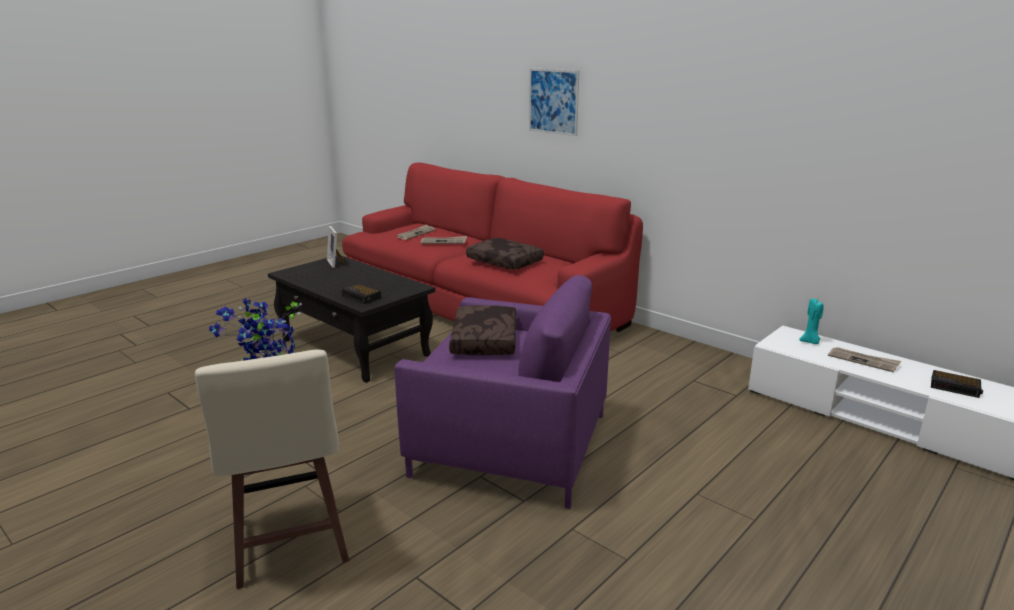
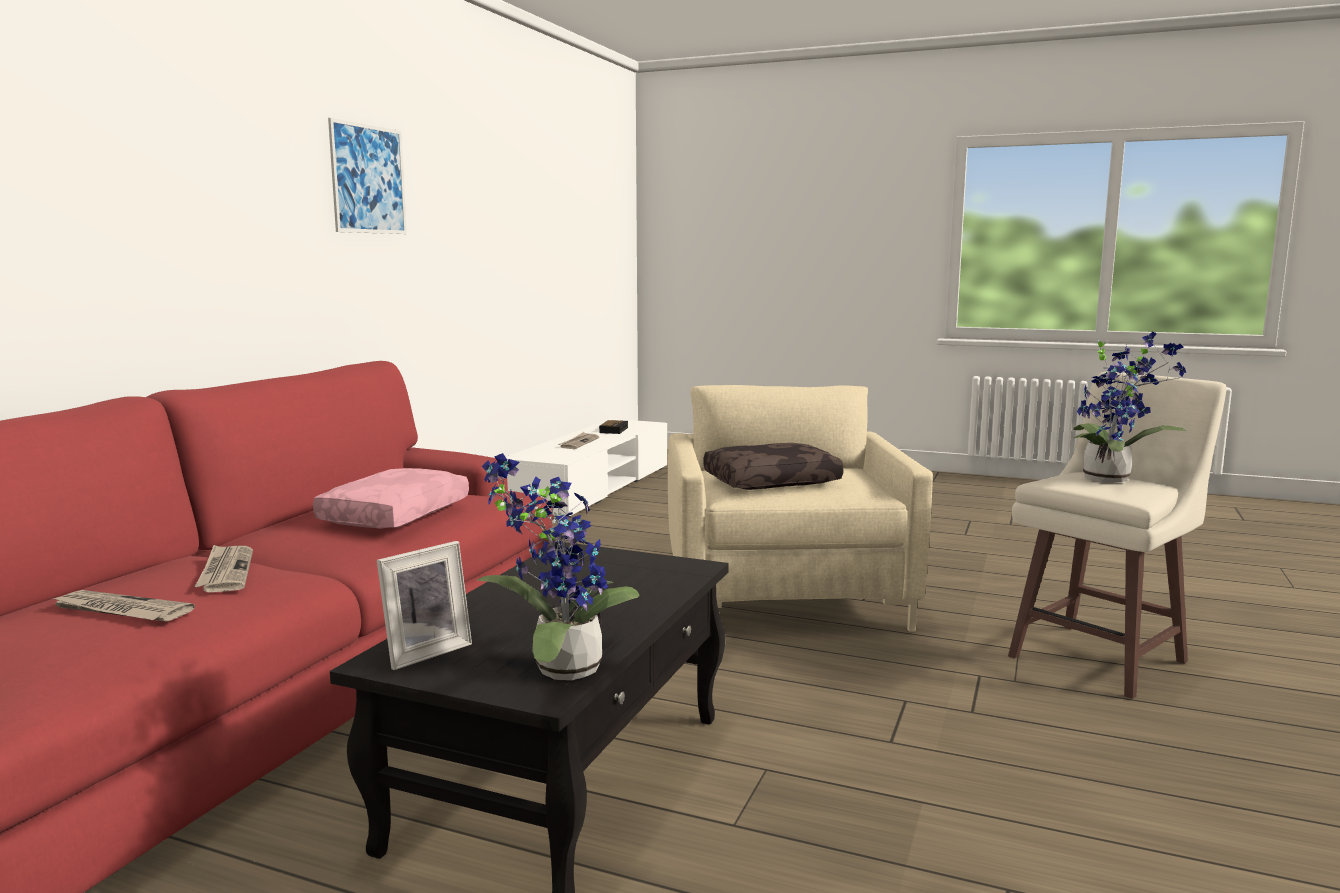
camera: 110 degrees left, 10 degrees down
(297, 275) = (559, 669): none -> potted plant
(362, 297) = (656, 576): alarm clock -> none
(505, 262) = (394, 514): brown pillow -> pink pillow
(511, 445) = (786, 595): purple armchair -> beige armchair
(553, 101) = (169, 212): picture -> picture (368, 179)
(810, 342) = (543, 452): turquoise candle -> none

